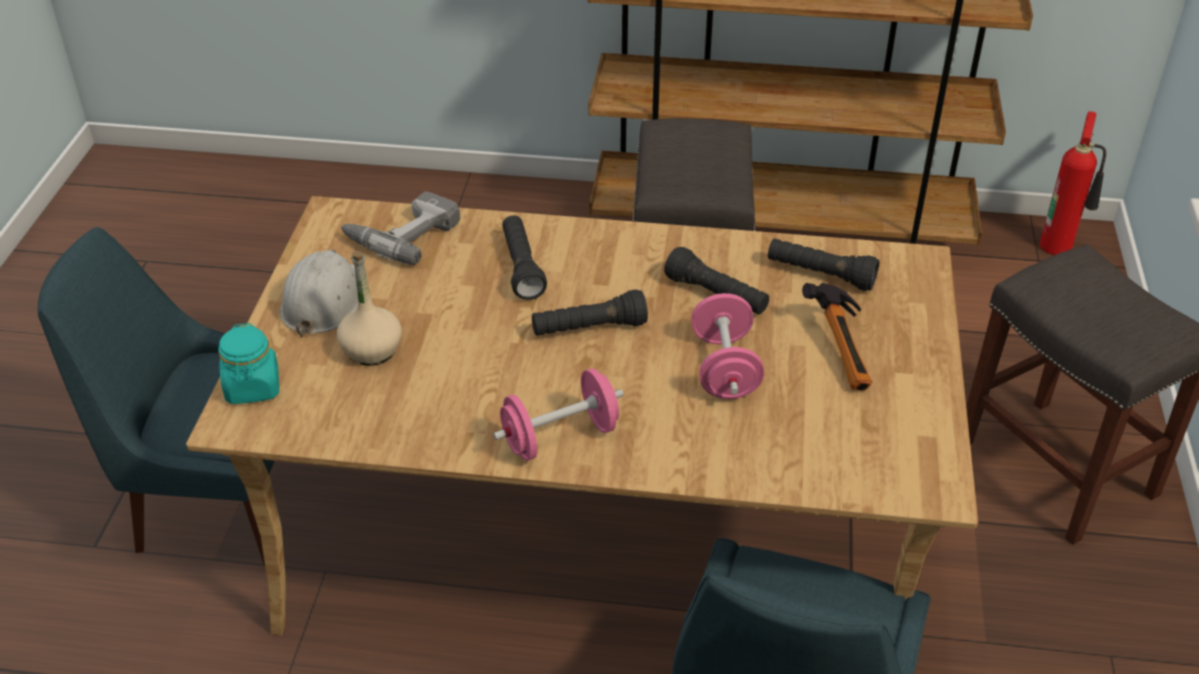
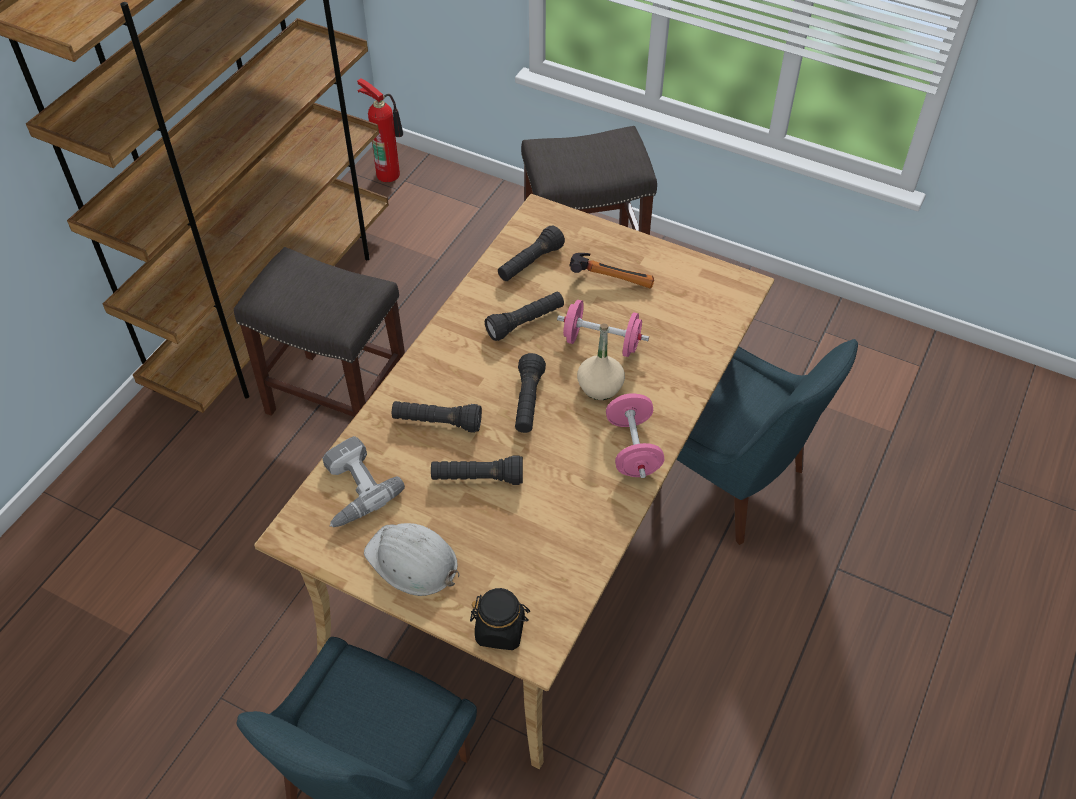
camera: 70 degrees left, 10 degrees up
(253, 387) = (500, 630): turquoise jar -> black jar
(372, 350) = (491, 540): beige bottle -> beige bottle (600, 386)
(455, 318) = (477, 478): none -> black flashlight

